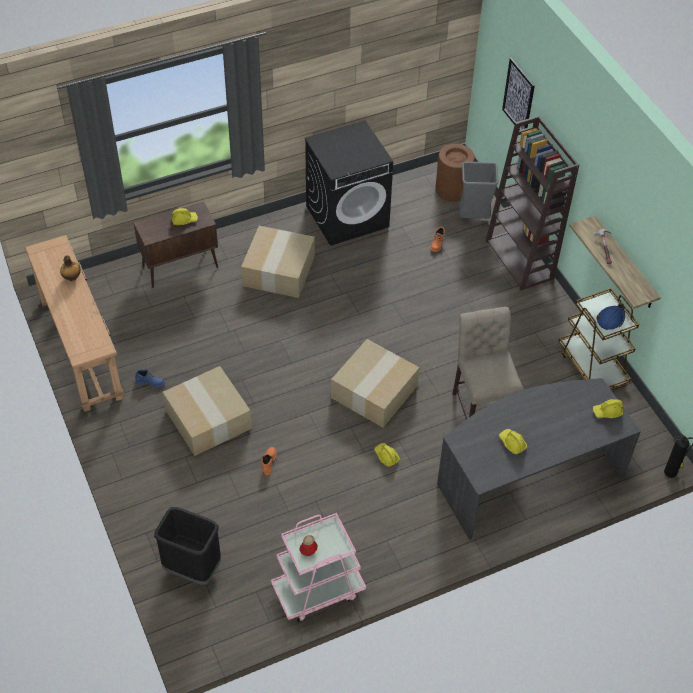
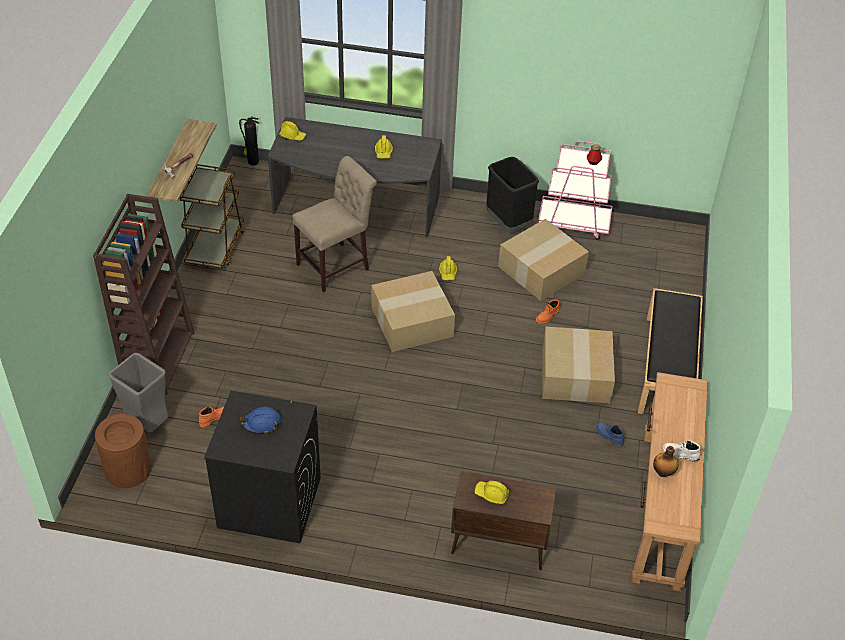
camera: 145 degrees left, 5 degrees down
(65, 296) = (680, 454): none -> white boot
(135, 470) = (667, 368): none -> black bench
(192, 568) = (660, 279): black trash can -> black trash can (508, 222)
(278, 270) = (397, 482): cardboard box -> cardboard box (541, 271)
(482, 407) = (336, 265): beige chair -> beige chair turned 150 degrees counterclockwise
(518, 97) = (73, 298): picture -> none
(610, 319) = (209, 182): blue hard hat -> blue hard hat (262, 423)

